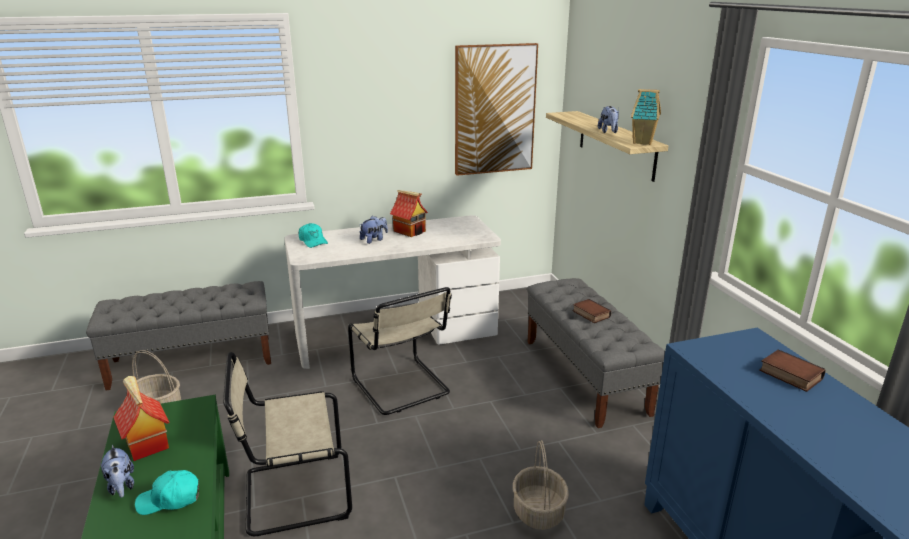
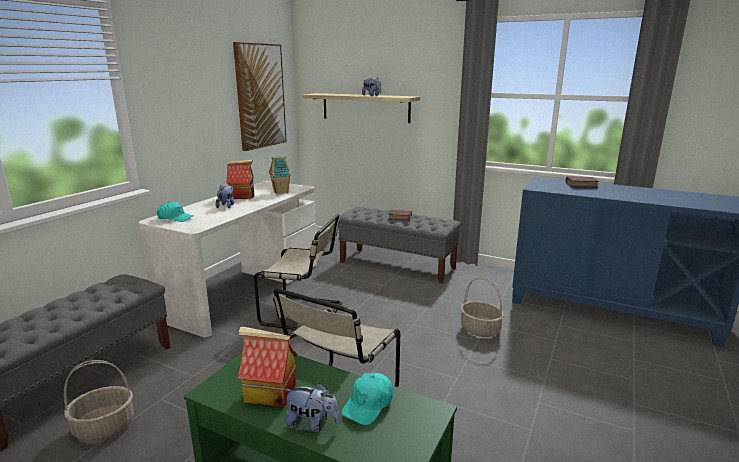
camera: 45 degrees left, 5 degrees down
(643, 142) = (406, 96): toy house -> toy house (281, 192)

